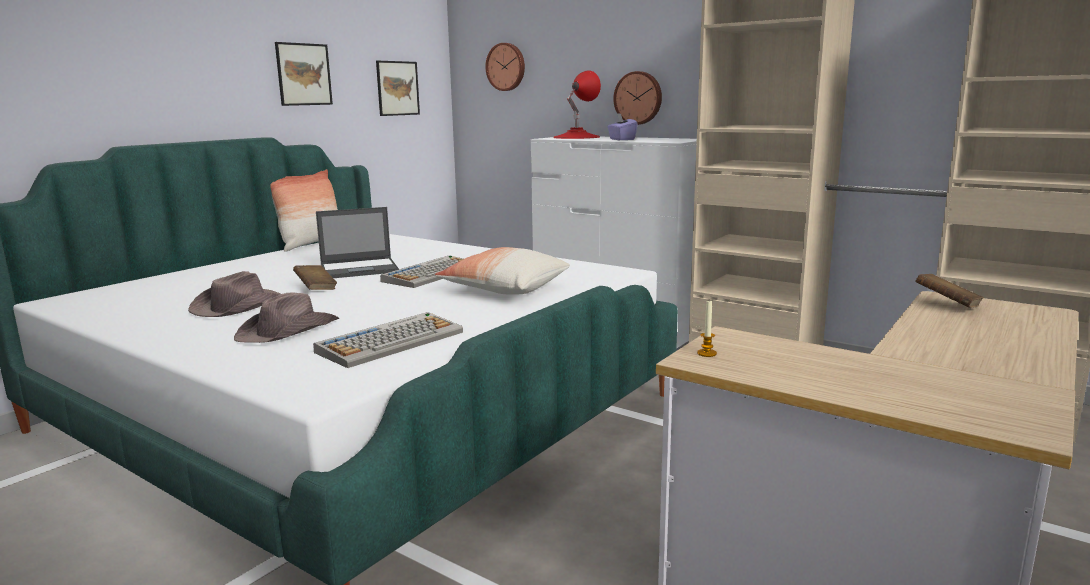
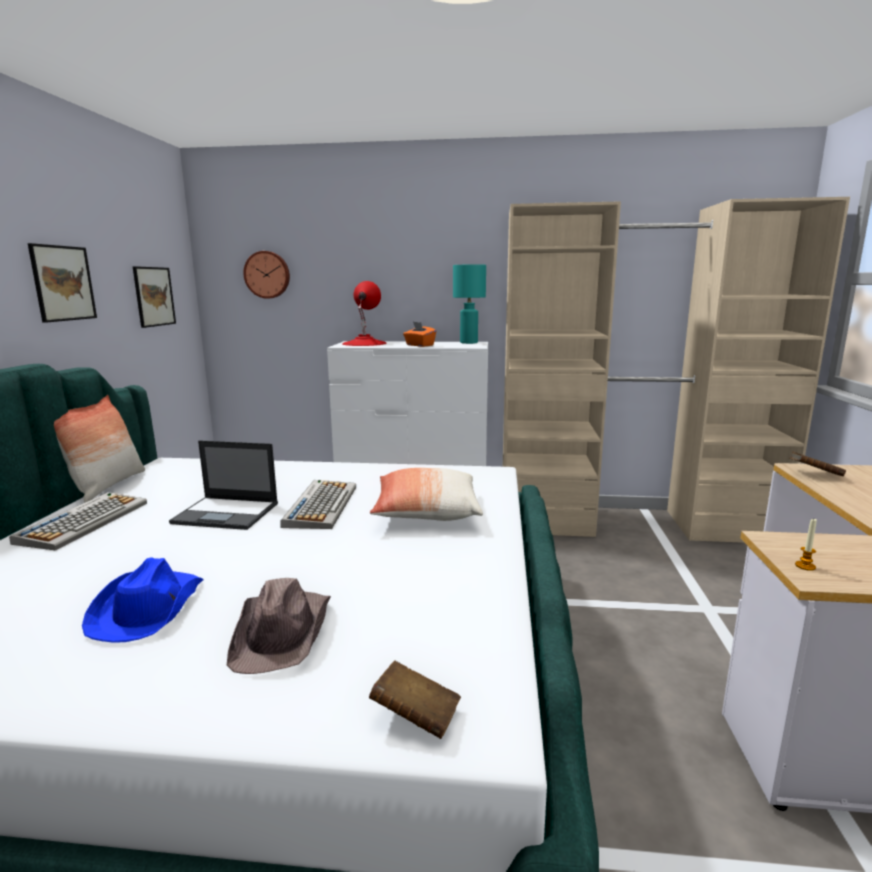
camera: 30 degrees left, 0 degrees up
(237, 306) = (147, 608): brown hat -> blue hat
(316, 288) = (214, 553): brown book -> brown book (416, 716)
(360, 269) = (227, 513): laptop -> laptop turned 60 degrees clockwise
(391, 341) = (432, 614): keyboard -> keyboard (84, 521)
(621, 139) = (419, 345): purple tissue box -> orange tissue box
(638, 98) = (415, 306): wall clock -> none
(683, 139) = (469, 343): none -> turquoise table lamp

